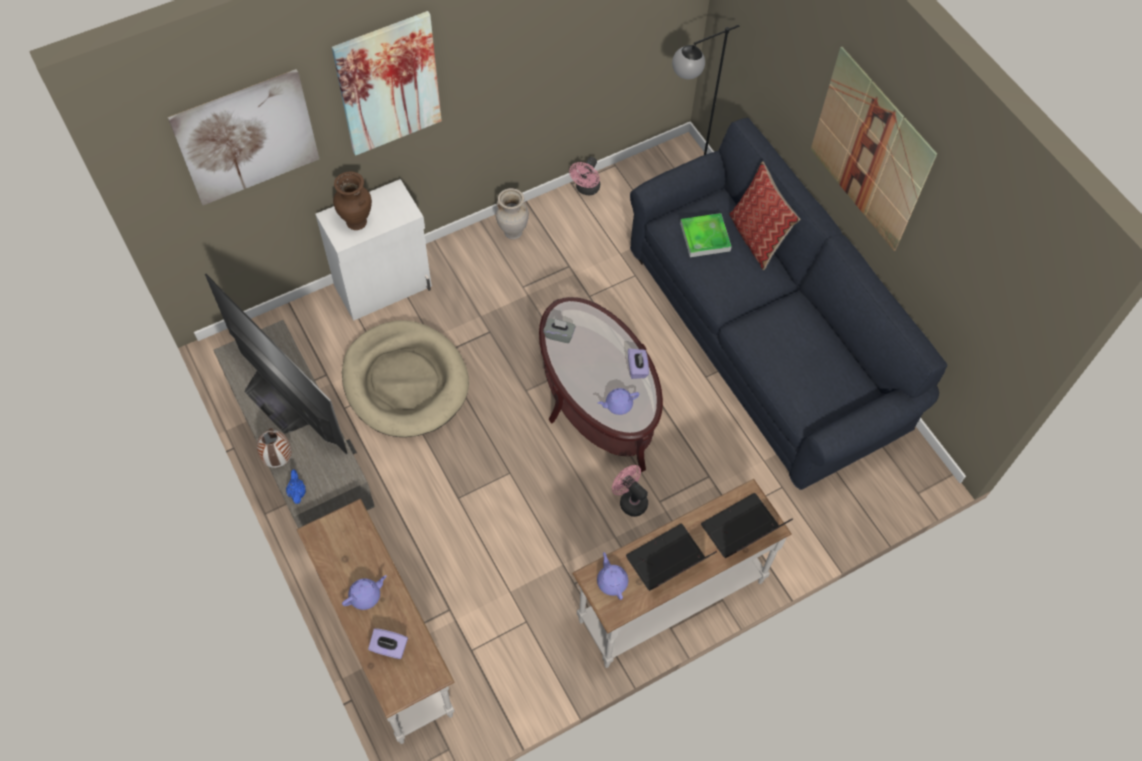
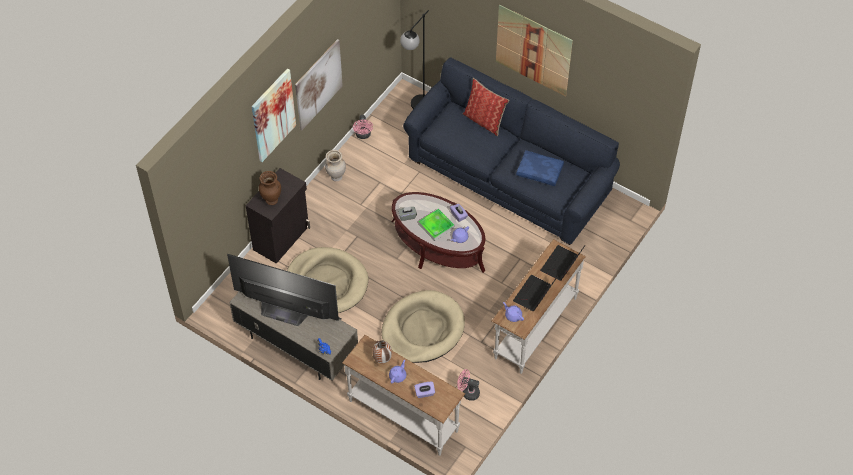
camera: 25 degrees left, 5 degrees down
(247, 137) = (219, 172): picture -> picture (318, 84)
(278, 459) = (303, 339): vase -> vase (382, 359)
(384, 287) = (282, 238): white cabinet -> black cabinet
(498, 520) = (422, 329): none -> beige dog bed
(630, 500) = (486, 289): pink fan -> pink fan (468, 392)
(705, 237) = (457, 131): tray -> tray (436, 226)
(800, 354) = (540, 171): none -> blue pillow

